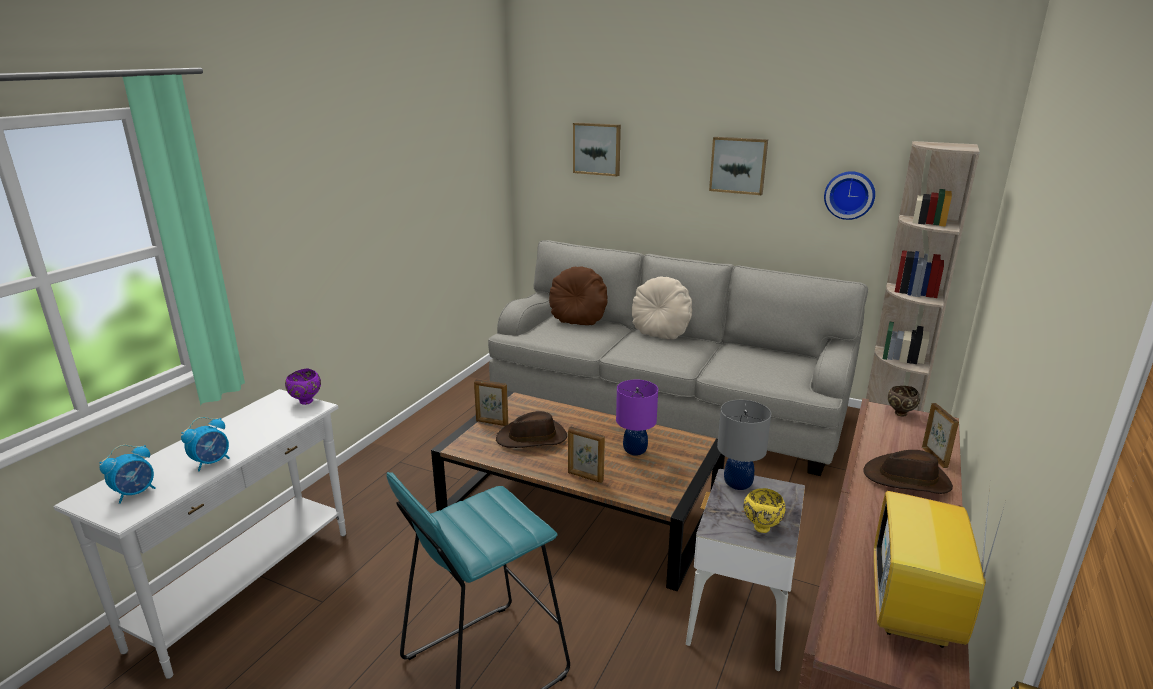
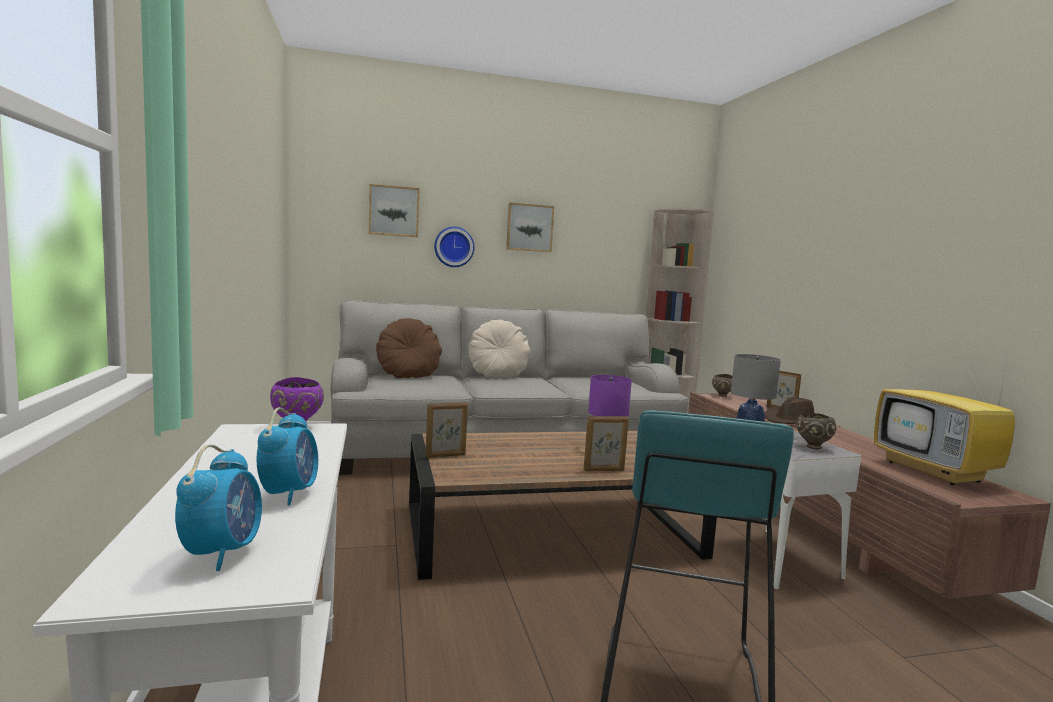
camera: 40 degrees left, 15 degrees down
(532, 438) = (507, 457): brown hat -> none
(761, 527) = (812, 447): yellow bowl -> brown bowl
(849, 195) = (614, 251): wall clock -> wall clock (454, 247)

